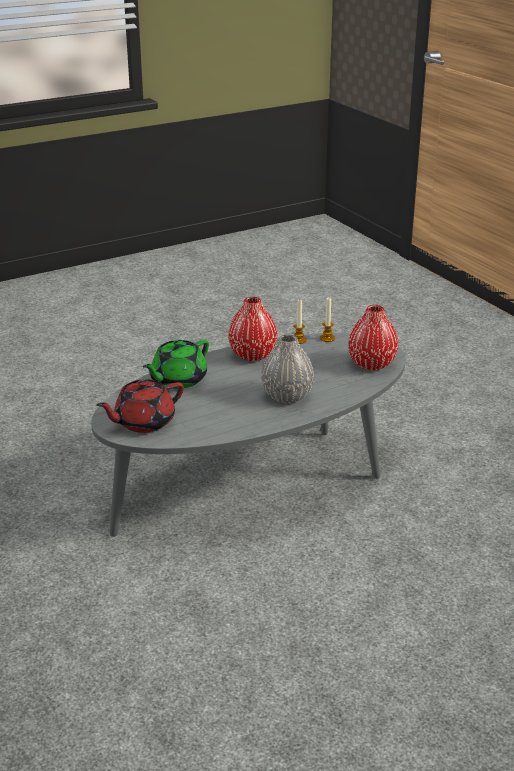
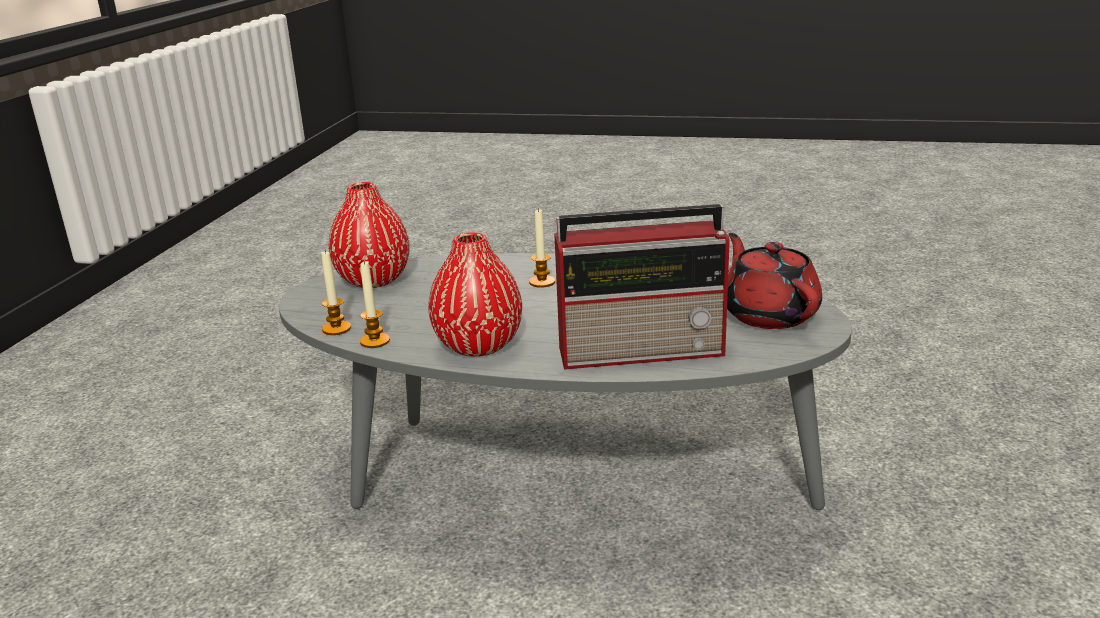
camera: 135 degrees left, 5 degrees down
(143, 422) = (768, 314): red teapot -> red teapot turned 120 degrees counterclockwise
(178, 380) = (644, 350): green teapot -> radio
(287, 396) = (542, 282): grey vase -> candle

